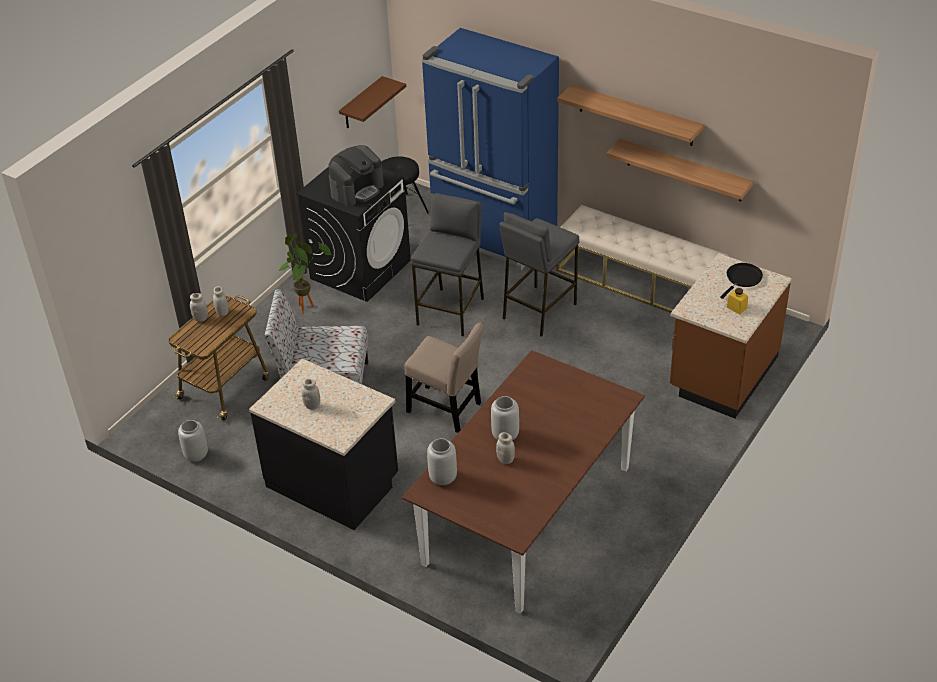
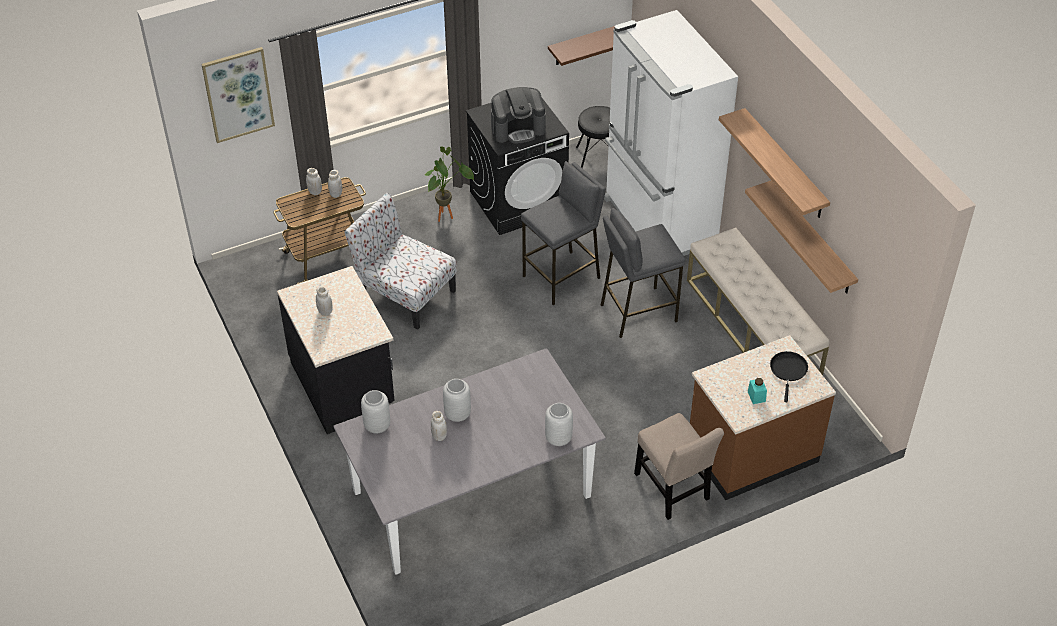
camera: 30 degrees right, 5 degrees up
(109, 238) = (238, 94): none -> picture
(196, 455) = (261, 308): grey vase -> grey vase (558, 438)
(447, 409) = (484, 366): beige chair -> beige chair (673, 490)
(493, 237) = (658, 222): blue fridge -> white fridge
(528, 515) = (471, 494): brown dining table -> grey dining table
(737, 308) = (756, 396): yellow jar -> turquoise jar
(742, 279) = (788, 371): black frying pan -> black frying pan turned 60 degrees counterclockwise

